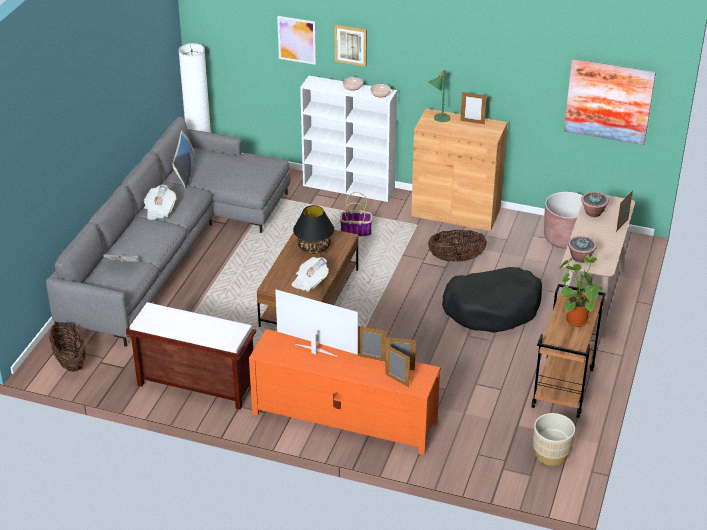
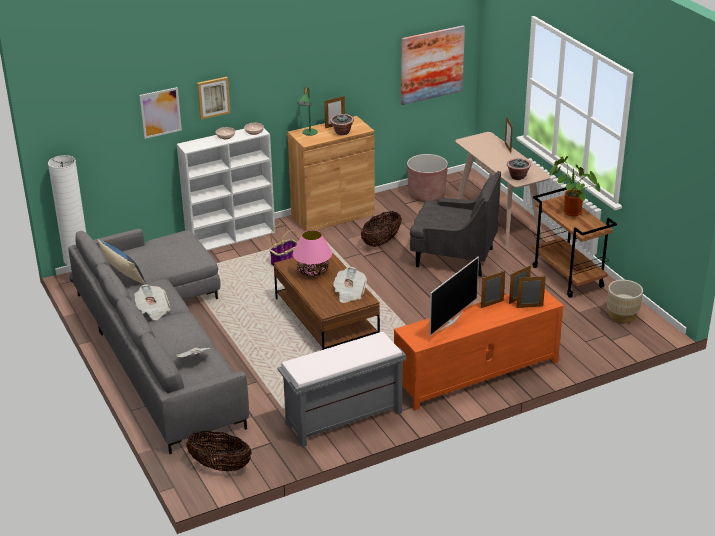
camera: 45 degrees left, 5 degrees down
(195, 384) = (343, 419): brown bench -> grey bench
(313, 247) = (312, 271): black table lamp -> pink table lamp
(315, 351) = (450, 321): television -> television turned 150 degrees clockwise
(492, 308) = (453, 257): black dog bed -> grey armchair
(593, 213) = (479, 149): potted plant -> potted plant (342, 132)

